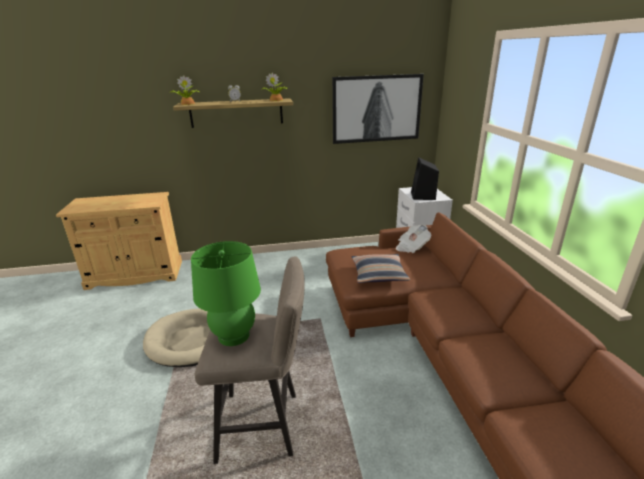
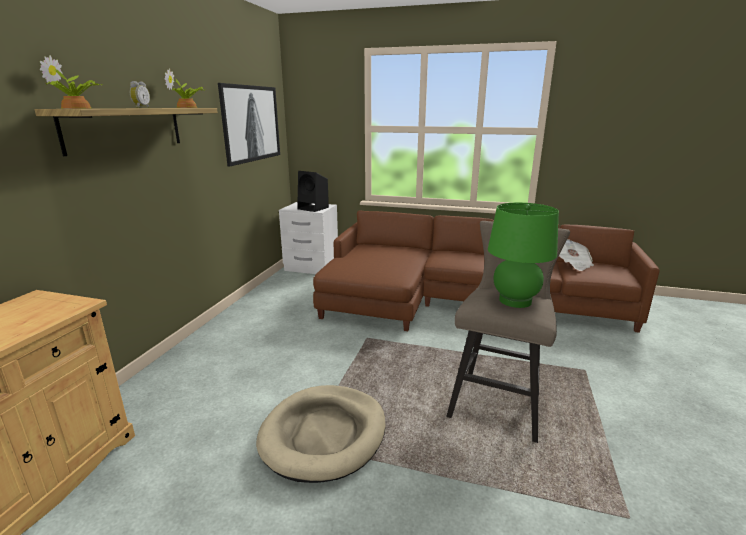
camera: 65 degrees left, 5 degrees down
(378, 274) = (392, 266): pillow -> none
(411, 247) = (361, 246): newspaper -> newspaper (573, 264)

